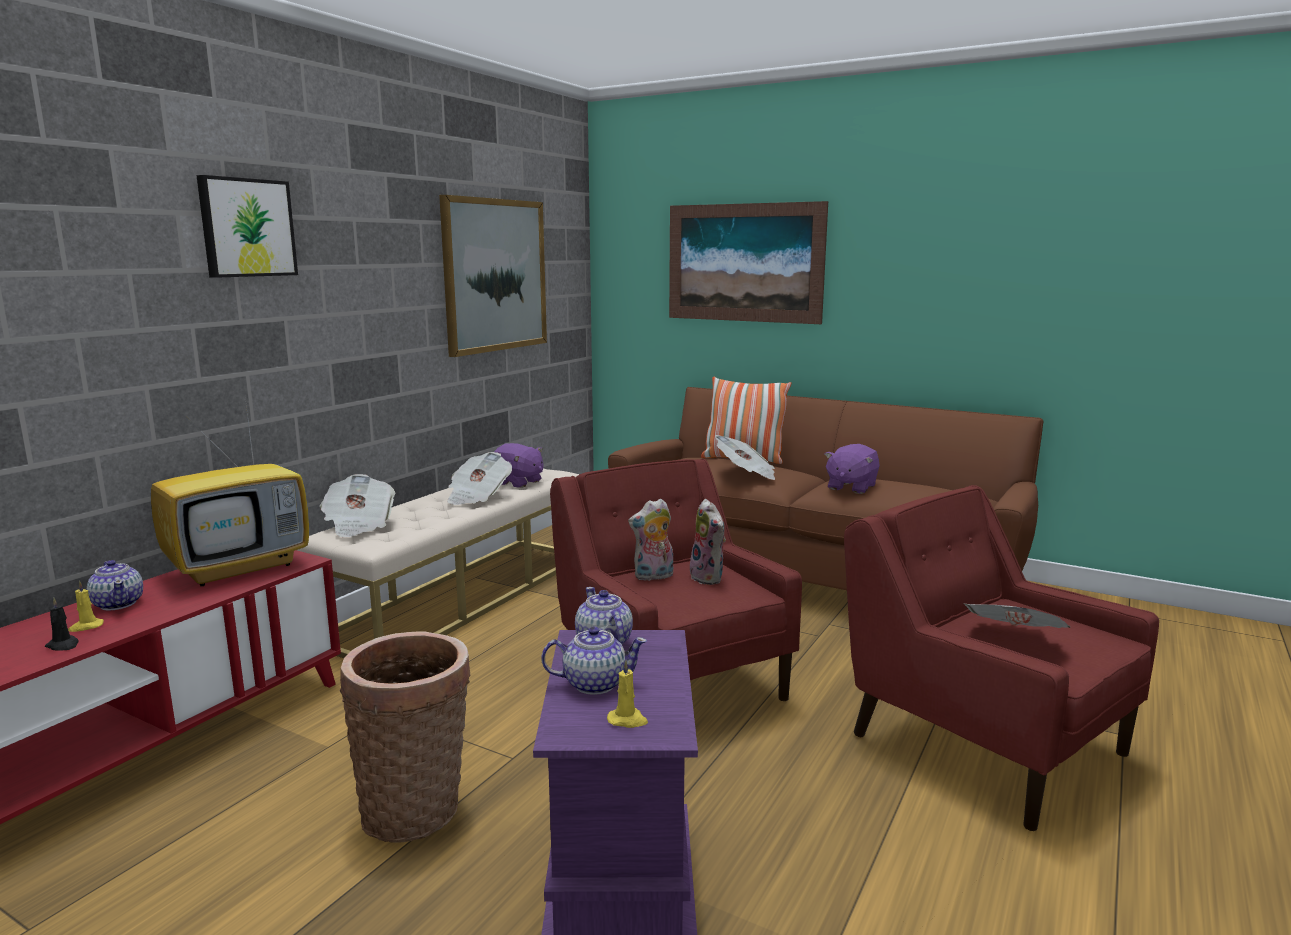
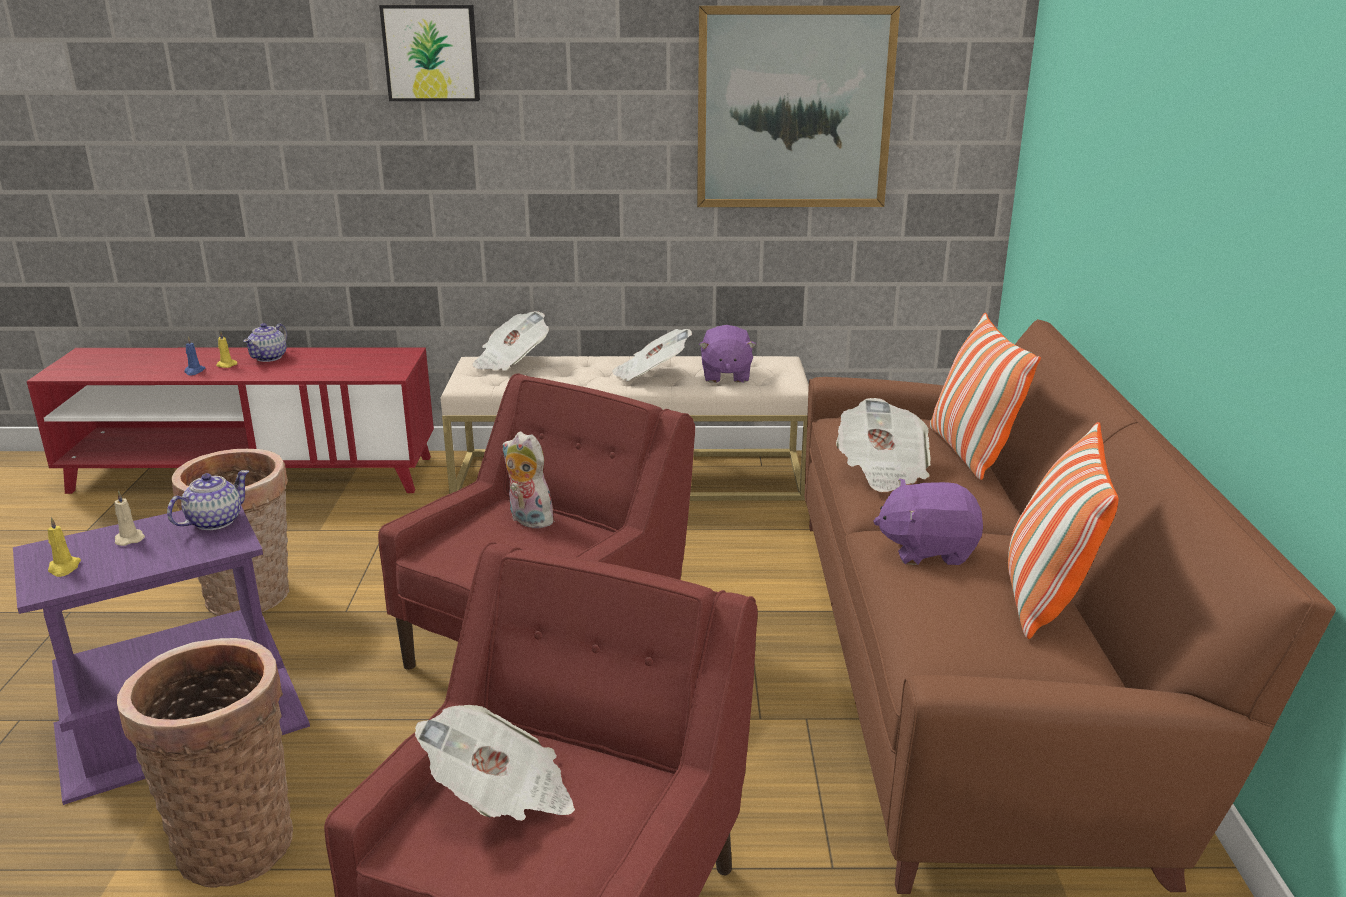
camera: 60 degrees right, 10 degrees up
(63, 645) = (194, 371): black candle -> blue candle
(241, 567) = (362, 361): television -> none
(594, 683) = (129, 539): teapot -> beige candle
(709, 578) = (552, 549): plush toy -> none
(744, 263) = (1119, 133): picture -> none
(826, 874) = (233, 840): none -> basket
(916, 482) = (1045, 598): none -> pillow

